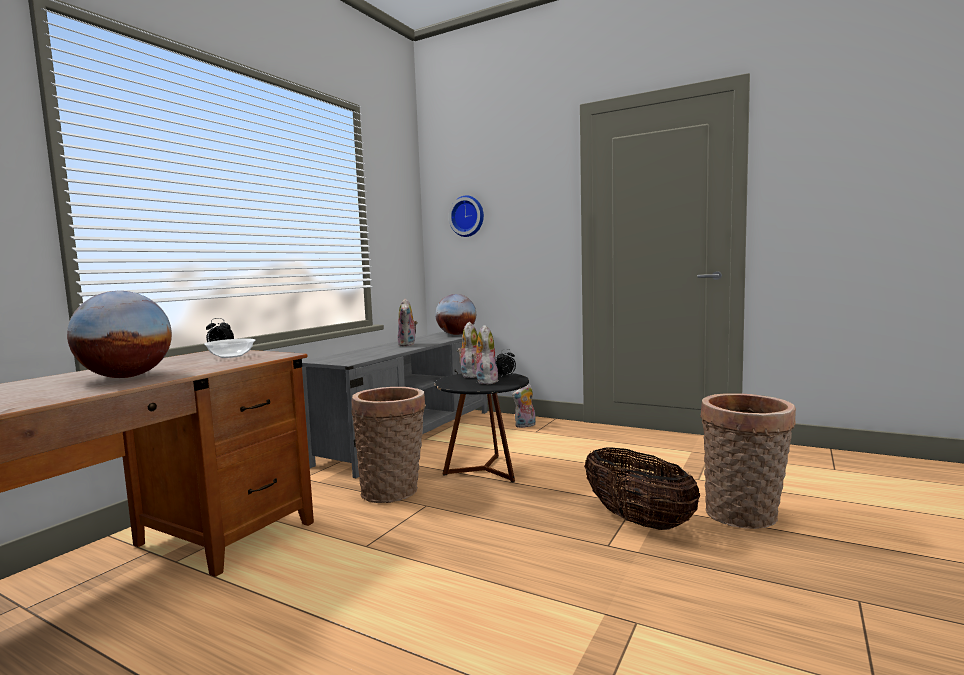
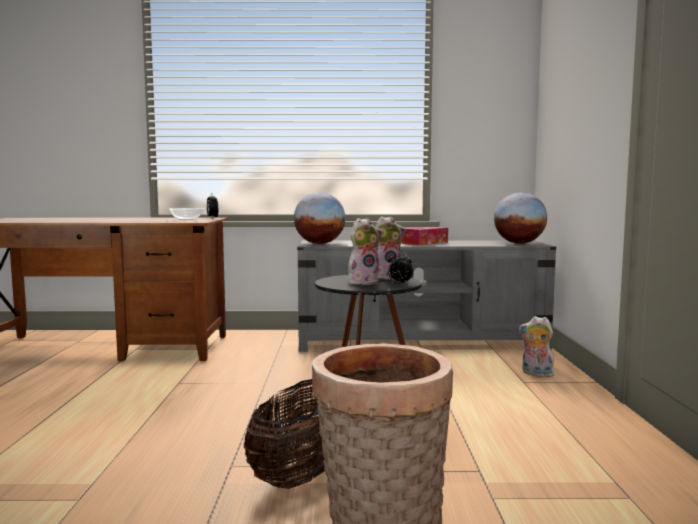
camera: 60 degrees right, 0 degrees up
(126, 377) = (103, 220): globe -> globe (319, 243)
(393, 491) = (284, 367): basket -> none
(408, 344) = (424, 243): plush toy -> tissue box
(467, 216) = (559, 92): wall clock -> none

